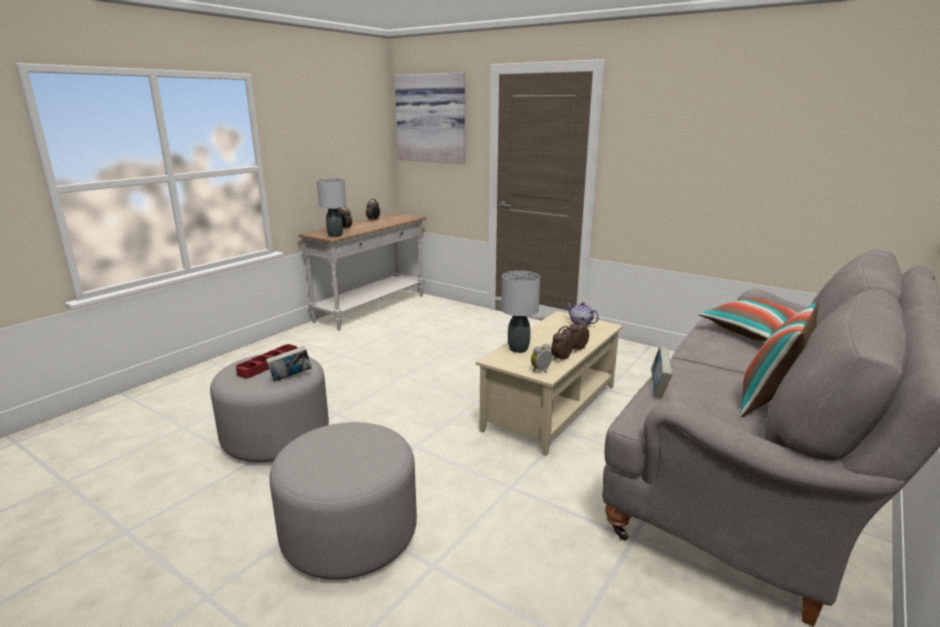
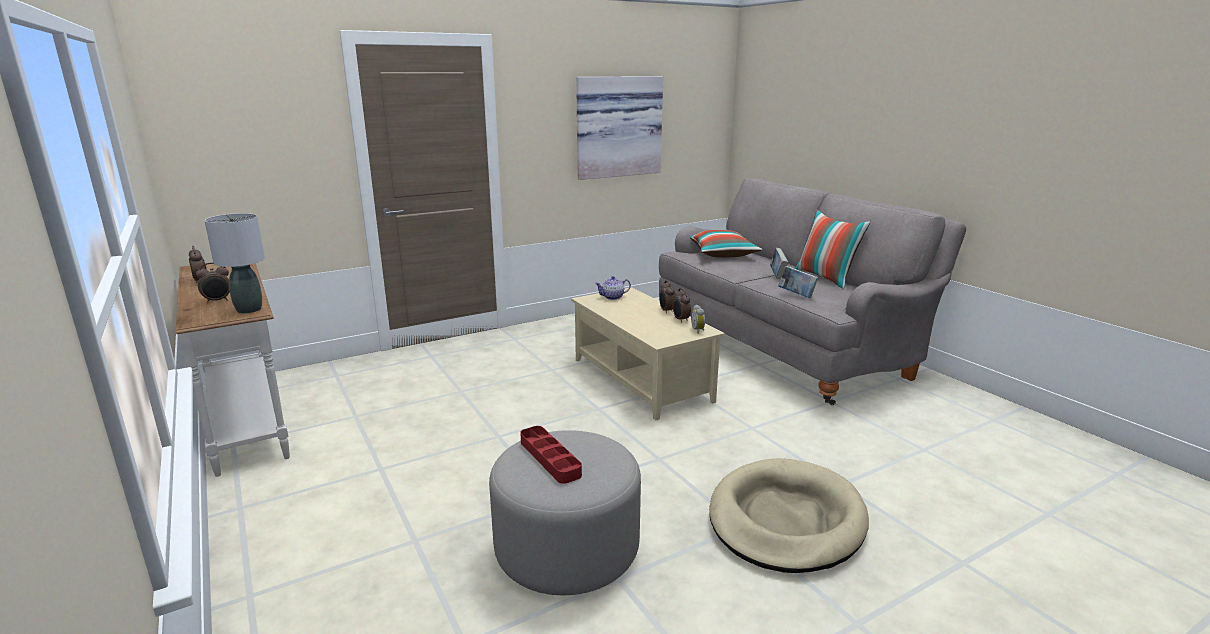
camera: 65 degrees left, 0 degrees up
(291, 378) = (607, 447): book -> book (777, 275)
(349, 533) = (785, 520): grey ottoman -> beige dog bed
(432, 118) = (238, 106): picture -> picture (617, 127)
(518, 349) = (645, 328): grey table lamp -> none

